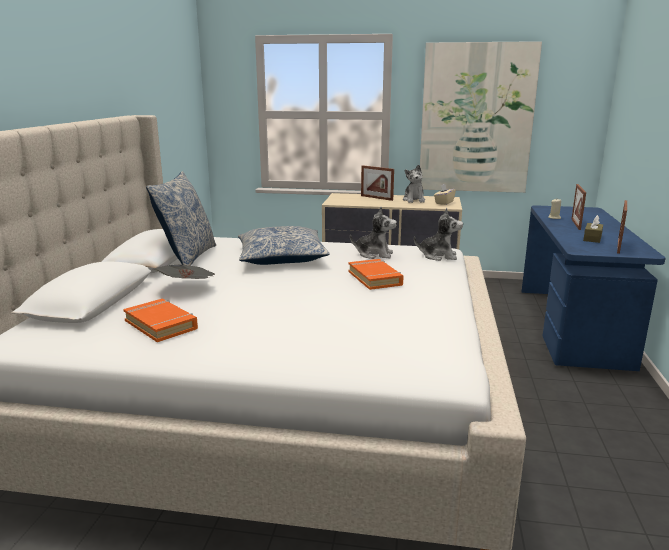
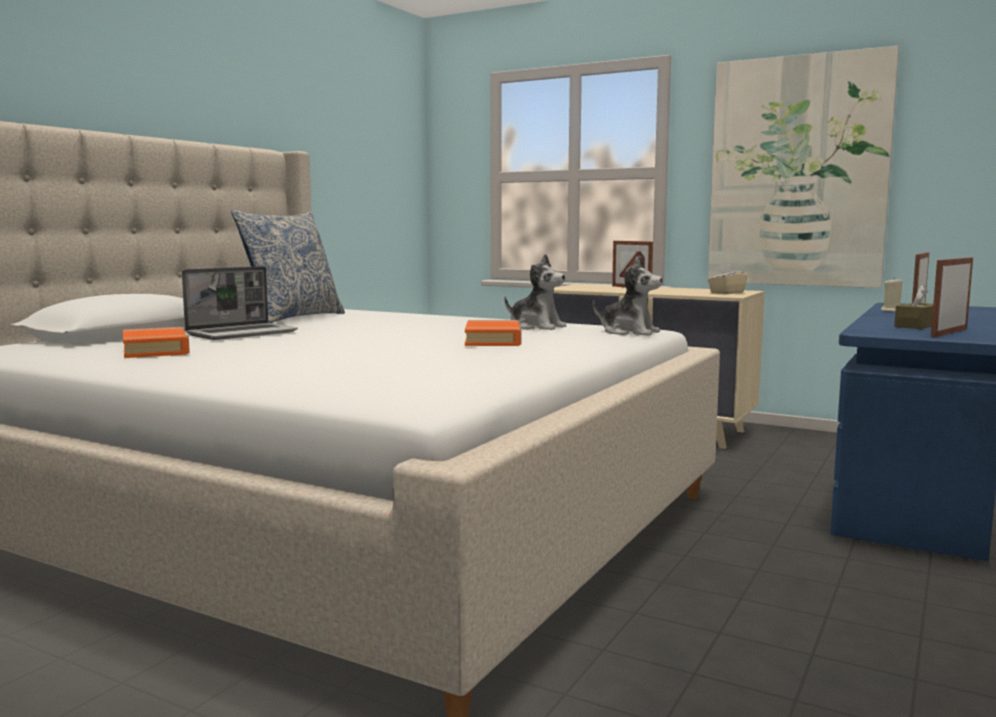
camera: 20 degrees right, 10 degrees down
(187, 288) = (242, 333): newspaper -> laptop
(281, 257) = (406, 323): pillow -> none
(414, 200) = (684, 290): plush toy -> none

